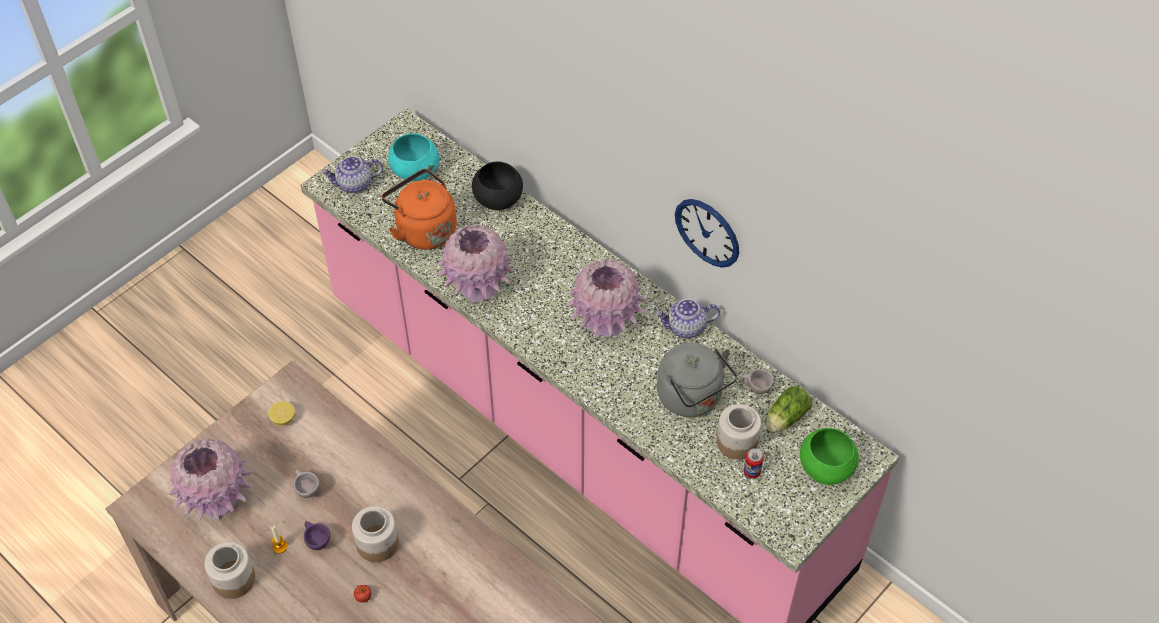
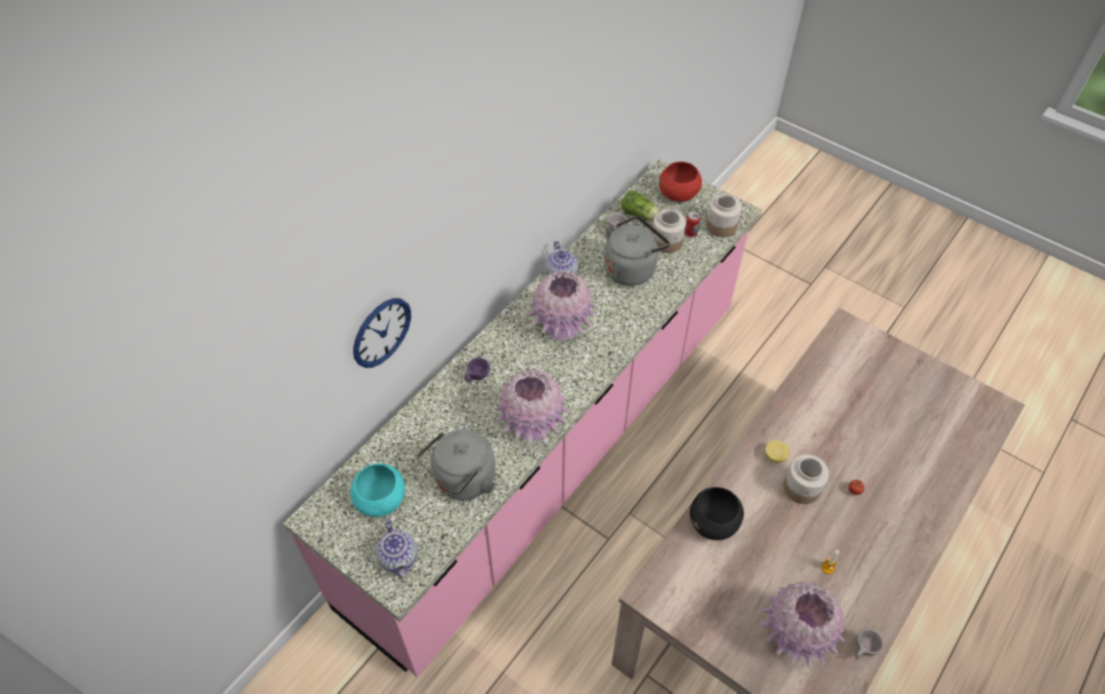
camera: 95 degrees left, 0 degrees up
(233, 579) = (871, 602): jar -> jar (721, 226)
(283, 418) = (690, 592): lemon -> lemon (775, 456)
(306, 490) = (764, 556): beige cup -> beige cup (862, 651)
(316, 542) = (814, 537): purple cup -> purple cup (477, 378)
(423, 229) = (462, 481): orange kettle -> grey kettle
(497, 200) = (422, 420): black bowl -> black bowl (714, 523)
(707, 232) = (537, 197): wall clock -> wall clock (381, 332)
(825, 468) = (678, 195): green bowl -> red bowl

